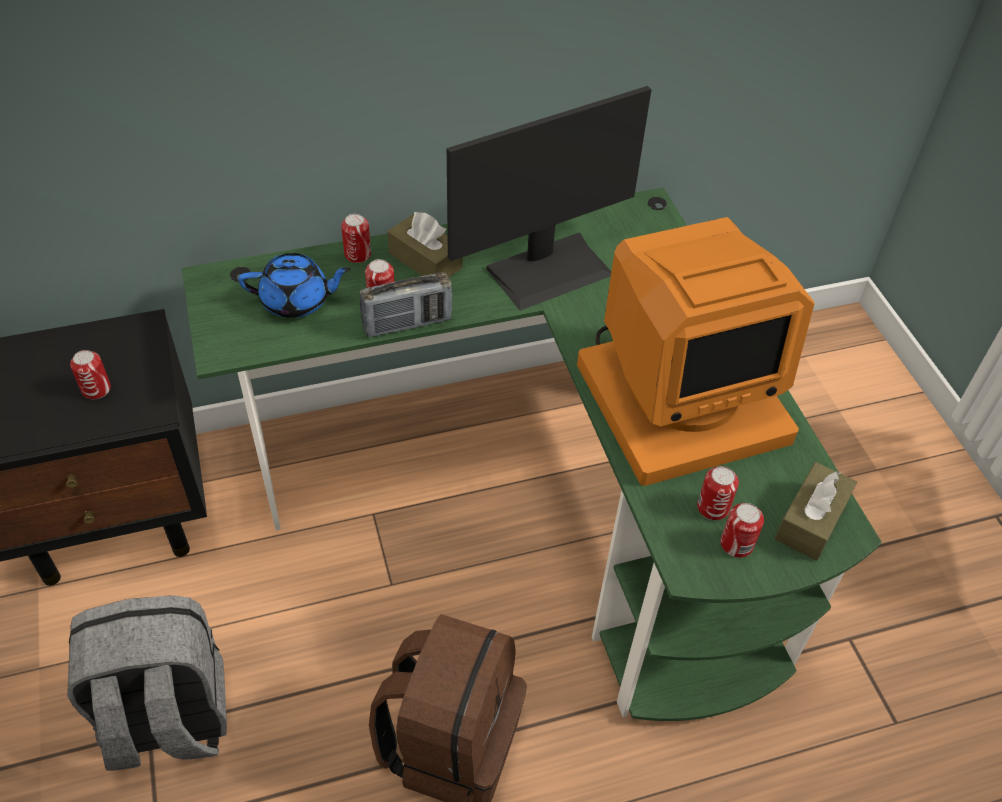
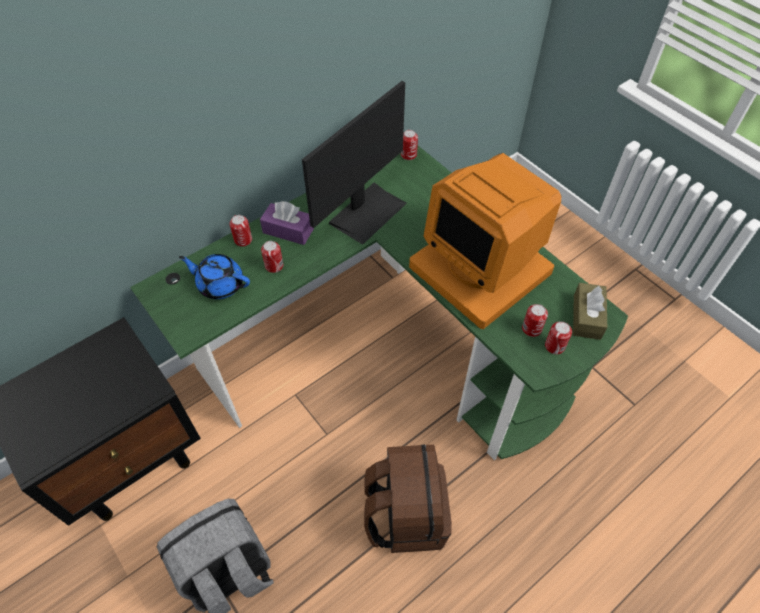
camera: 20 degrees left, 5 degrees up
(96, 389) = (106, 388): can -> can (408, 155)
(297, 301) = (220, 284): blue teapot -> blue teapot turned 135 degrees counterclockwise
(407, 324) = (298, 276): radio -> none
(425, 261) = (288, 230): brown tissue box -> purple tissue box
(680, 398) = (482, 268): monitor -> monitor turned 90 degrees clockwise

